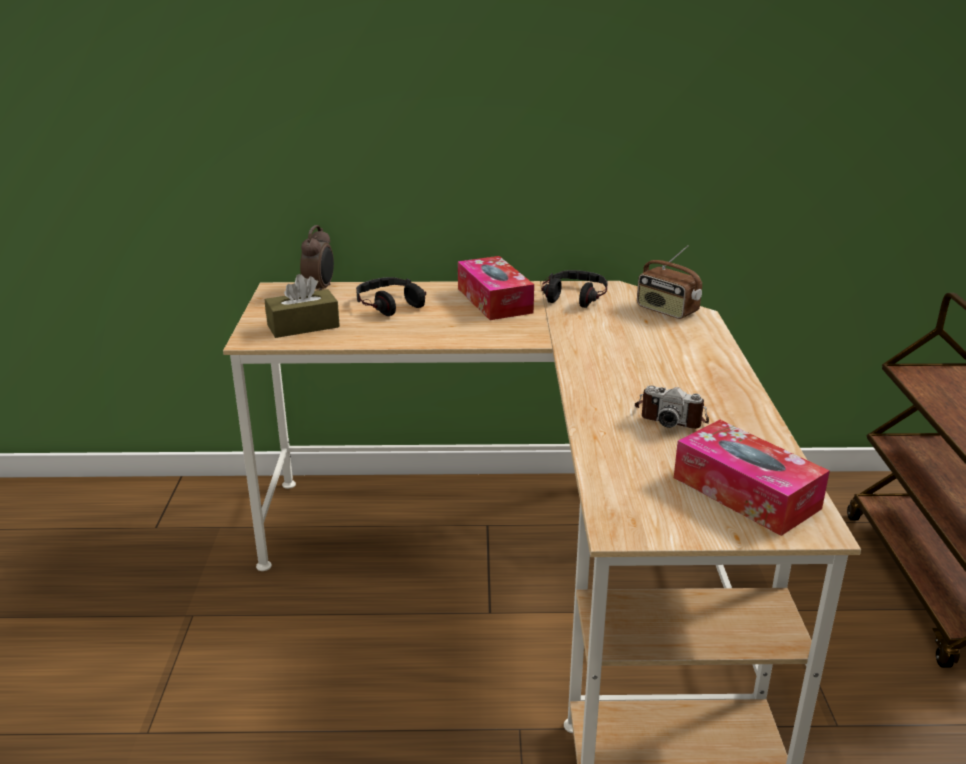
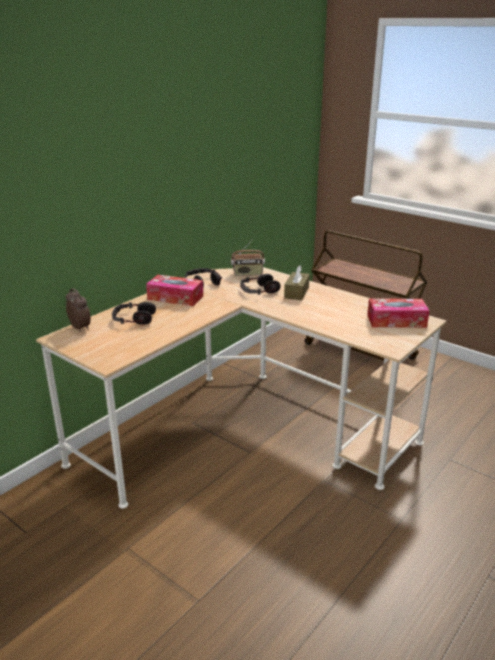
camera: 50 degrees left, 0 degrees up
(303, 326) = (117, 346): brown tissue box -> brown tissue box (296, 292)
(626, 339) = (259, 290): none -> headphones
(671, 417) = (331, 309): camera -> none

